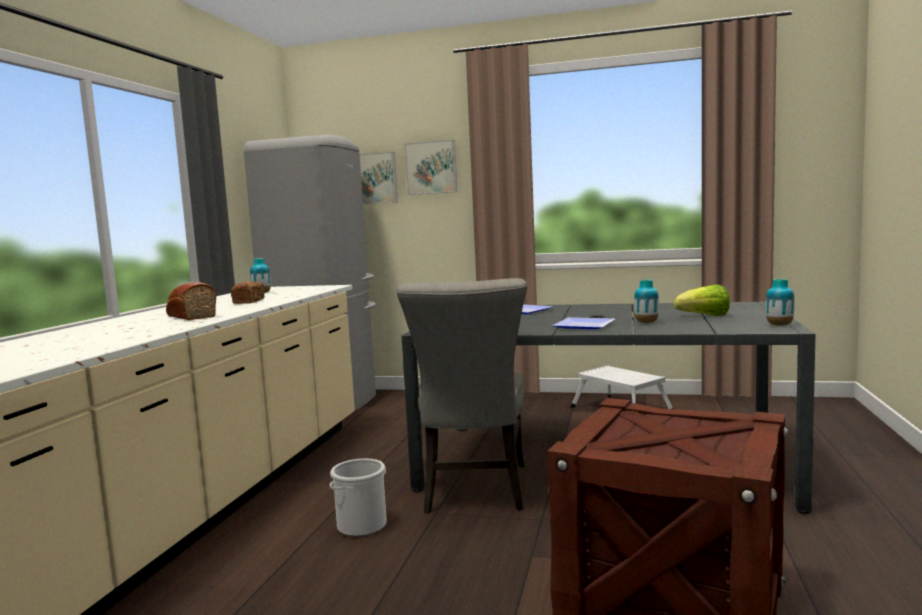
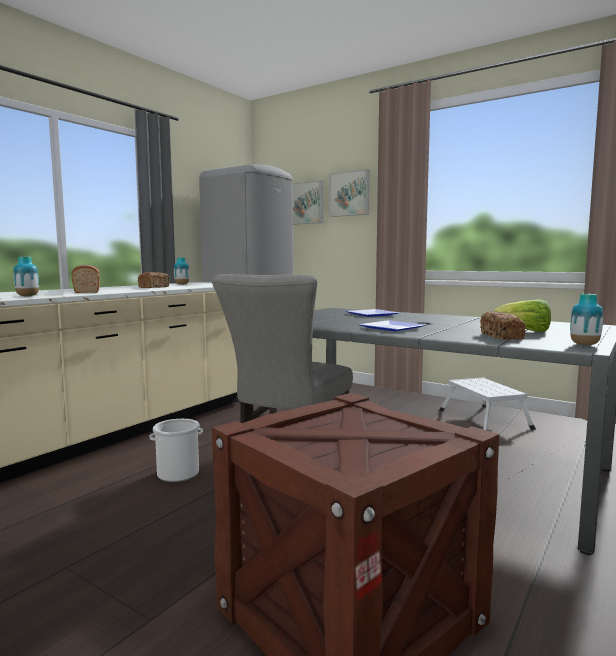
camera: 20 degrees right, 0 degrees up
(646, 322) = (454, 331): vase -> vase (27, 296)
(699, 324) = (501, 336): none -> bread

